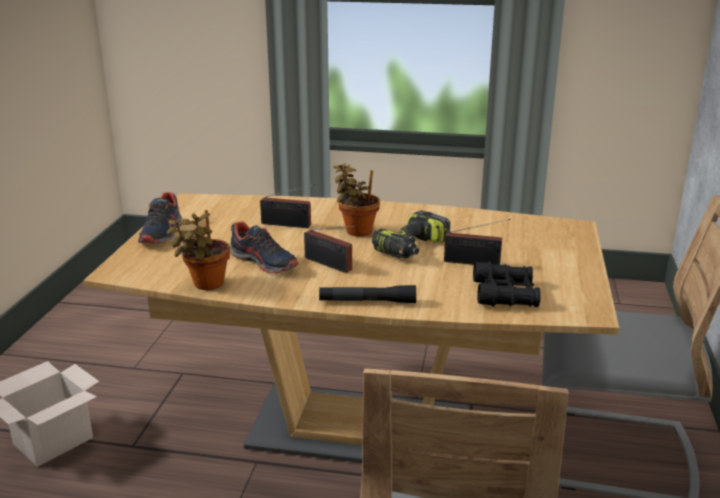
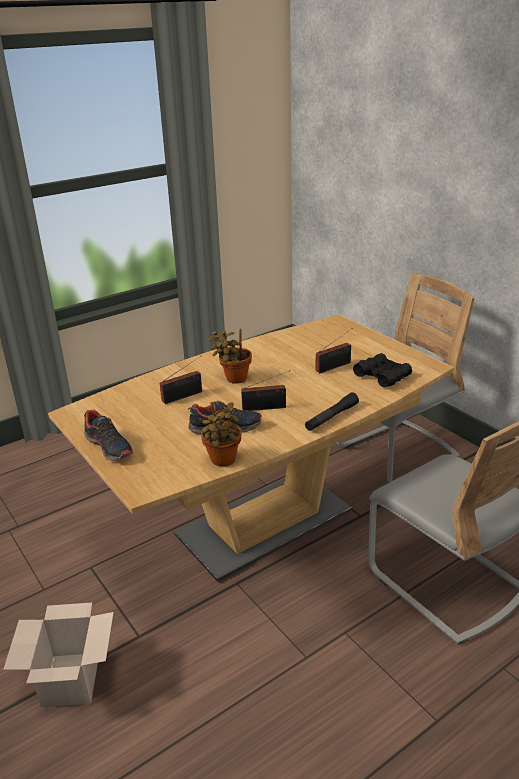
camera: 45 degrees left, 5 degrees up
(412, 248) = (288, 374): power drill -> none

